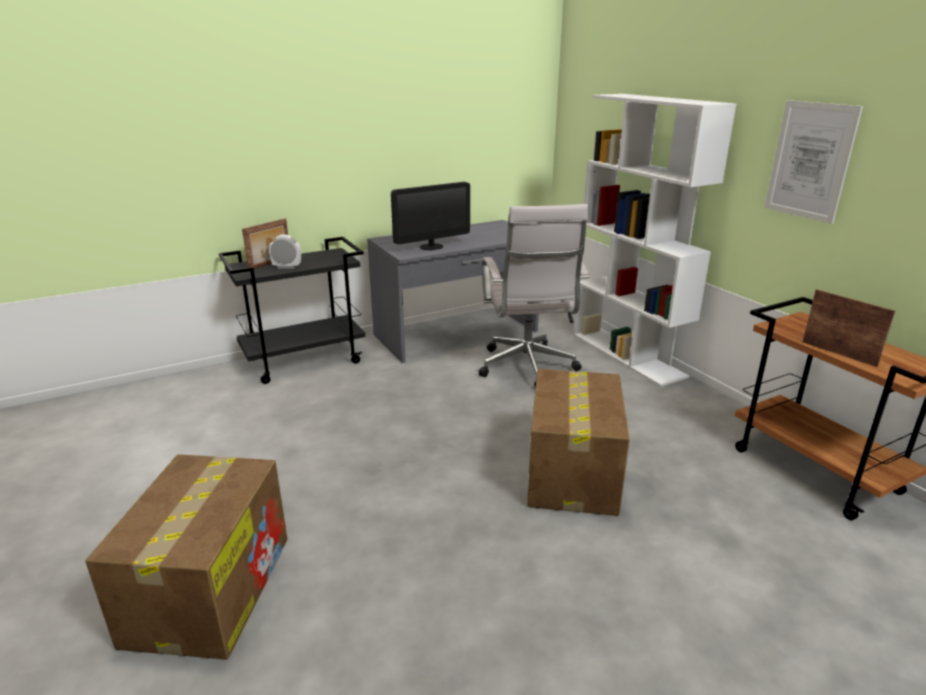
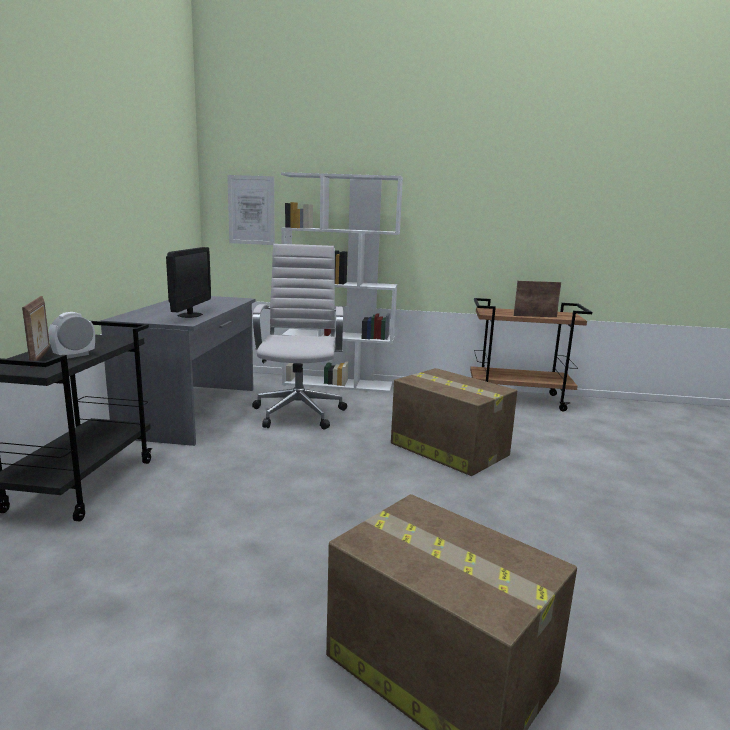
camera: 55 degrees left, 10 degrees down
(527, 369) = (299, 412): white office chair -> white office chair turned 120 degrees counterclockwise
(810, 161) = (462, 212): picture -> picture (251, 210)

